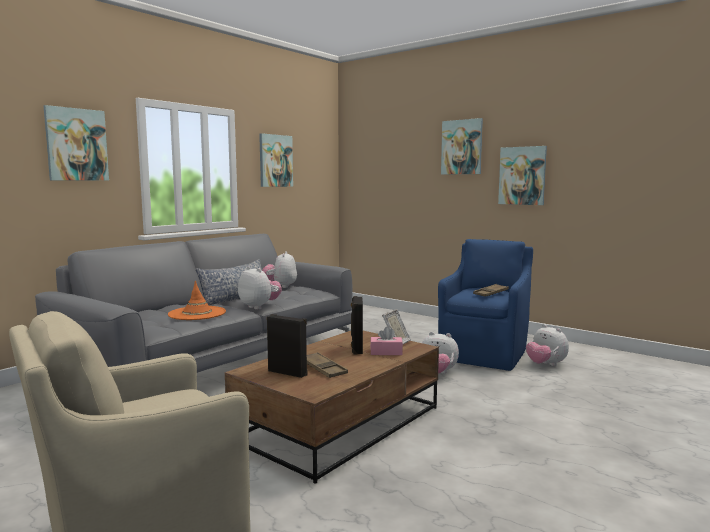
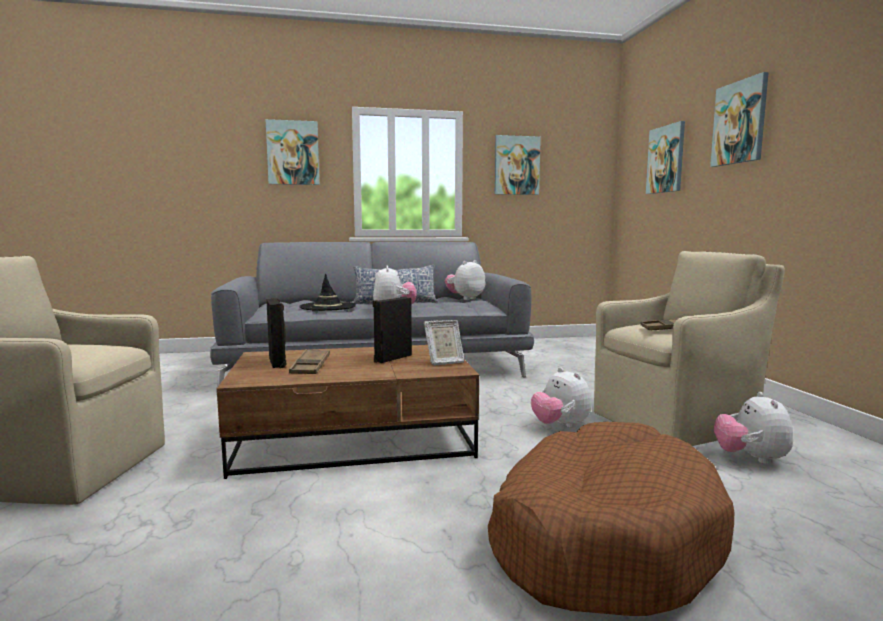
camera: 40 degrees right, 0 degrees up
(197, 313) = (328, 307): orange hat -> black hat
(386, 352) = (407, 367): pink tissue box -> none
(484, 354) = (676, 421): blue armchair -> beige armchair
(522, 175) = (818, 153): picture -> picture (666, 159)
(563, 425) = (601, 537): none -> brown dog bed

